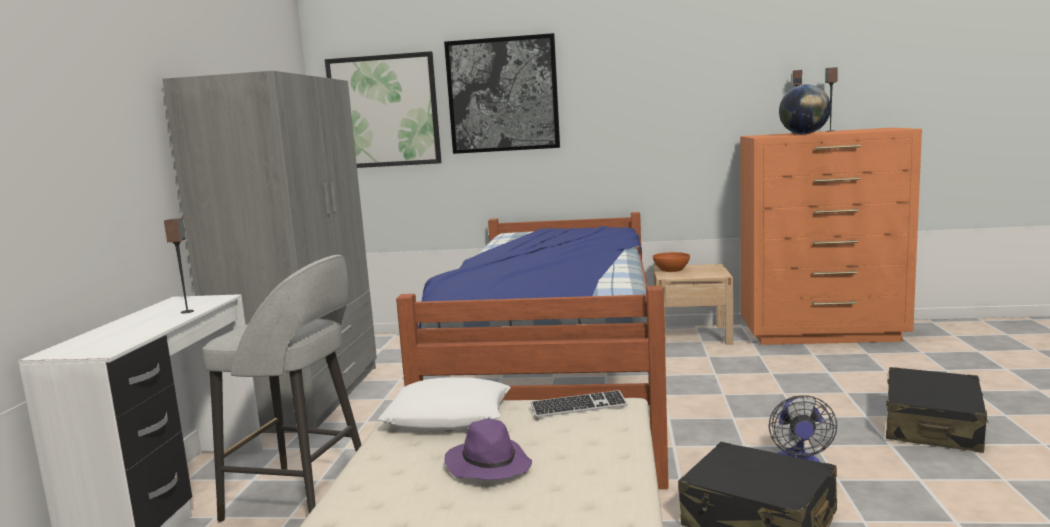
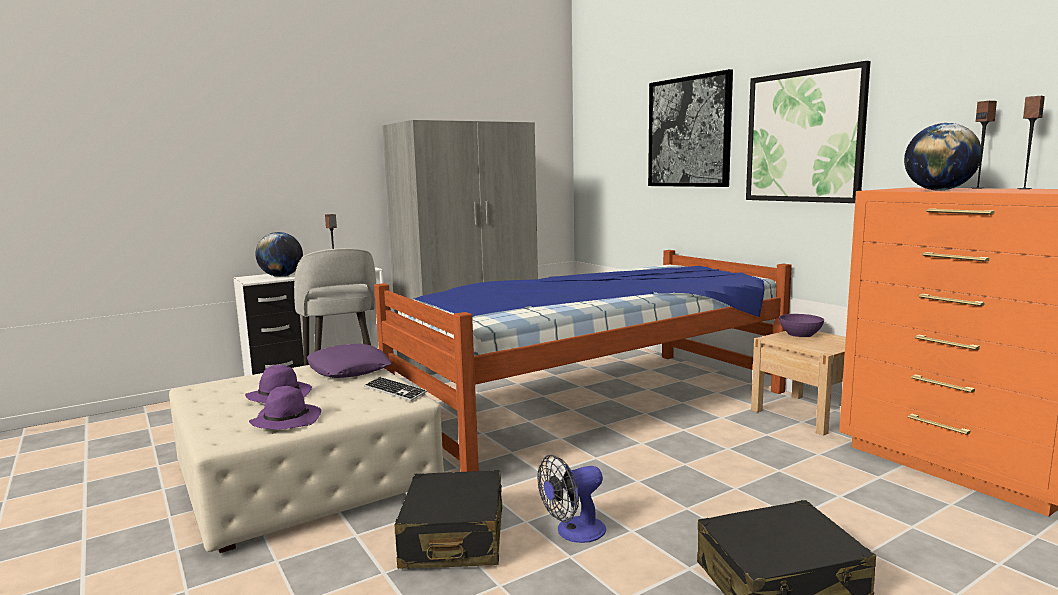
camera: 50 degrees right, 0 degrees up
(122, 335) = (281, 276): none -> globe
(384, 111) = (611, 146): picture -> picture (804, 137)
(448, 415) = (349, 369): white pillow -> purple pillow
(597, 473) = (286, 420): none -> purple hat
(671, 270) = (799, 334): orange bowl -> purple bowl

